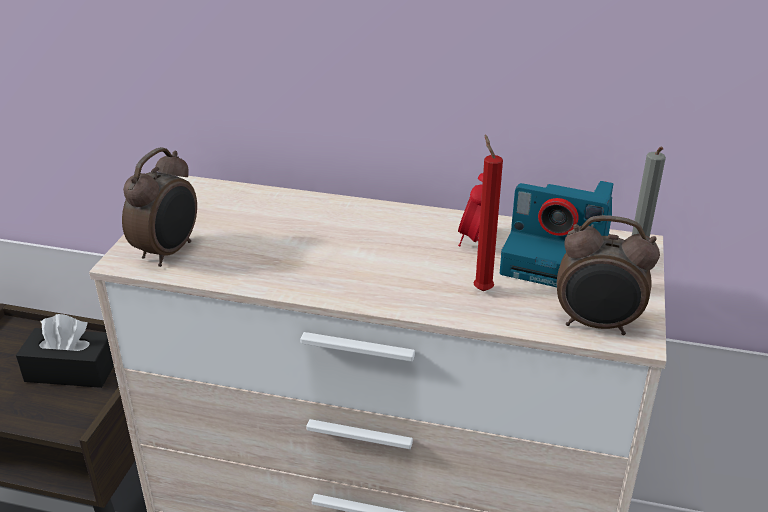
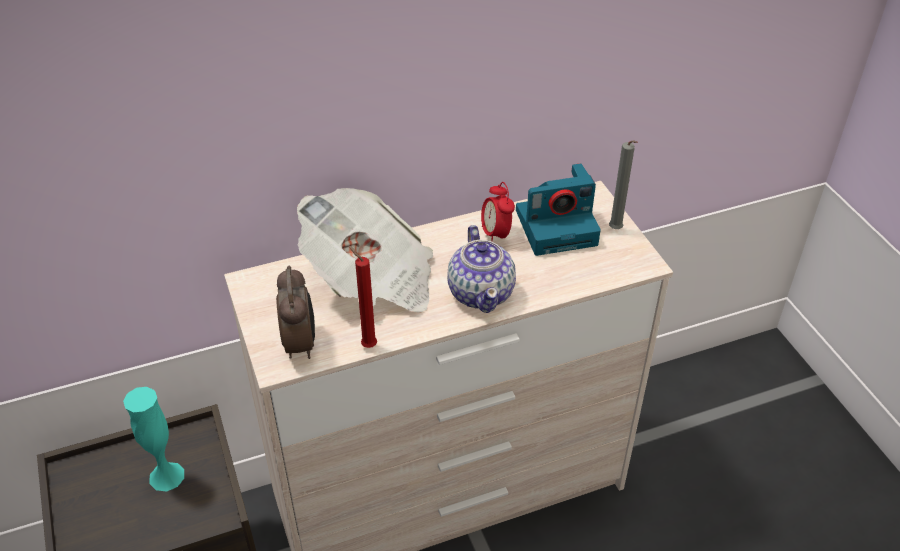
camera: 35 degrees left, 10 degrees up
(71, 370) = (167, 476): black tissue box -> turquoise vase
(301, 227) = (371, 278): none -> newspaper
(398, 283) = (481, 292): none -> teapot
(481, 289) = (535, 272): red candle -> red candle (367, 345)
(597, 324) = (620, 265): alarm clock -> none

